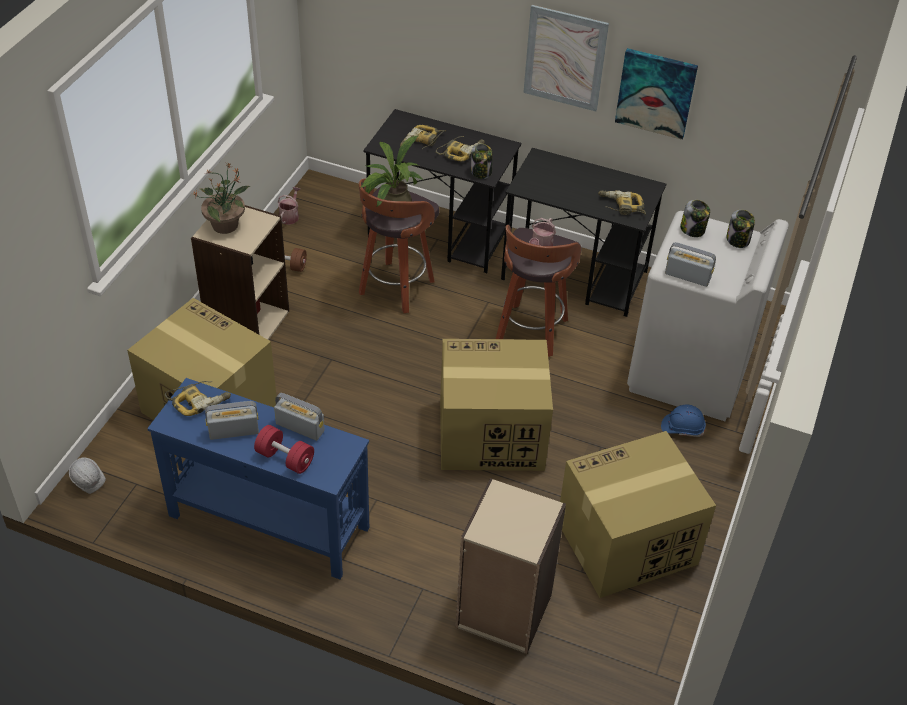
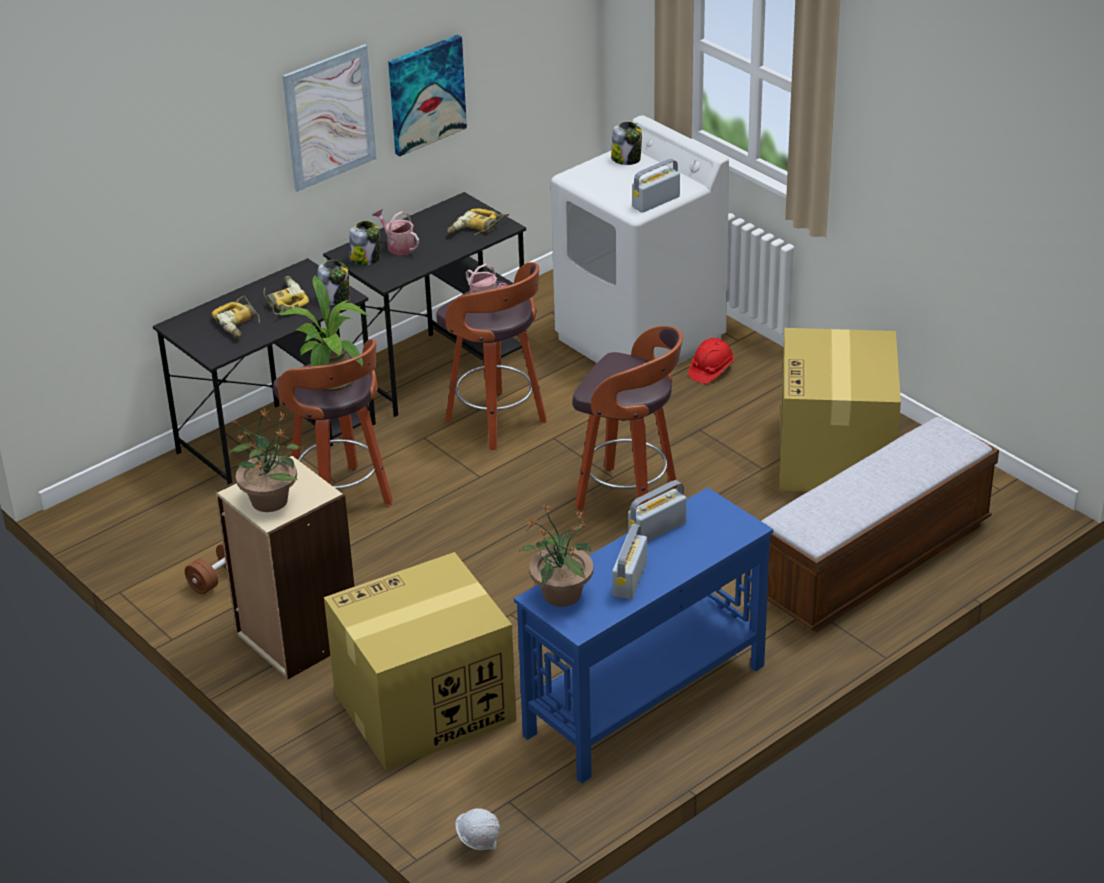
camera: 60 degrees left, 10 degrees down
(199, 400) = (561, 595): power drill -> potted plant
(285, 458) = (697, 551): red dumbbell -> none
(290, 216) = (125, 549): watering can -> watering can (398, 246)
(489, 435) = (629, 498): cardboard box -> stool
(503, 611) = (874, 562): beige bookcase -> bench
(682, 428) = (711, 370): blue hard hat -> red hard hat
(693, 230) = (590, 178): jar -> jar (365, 259)

